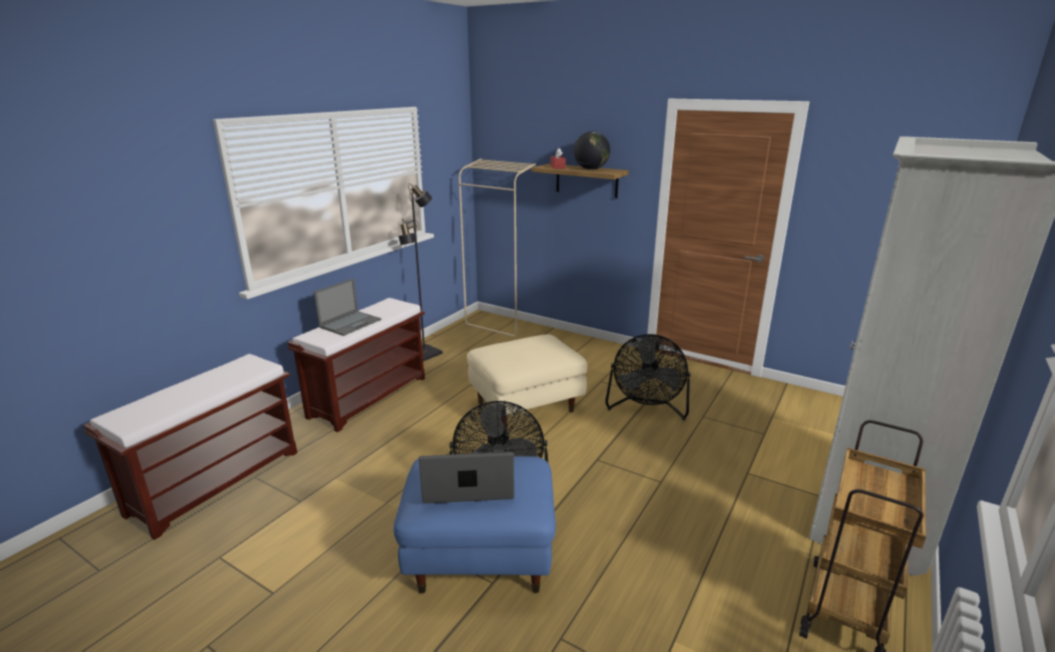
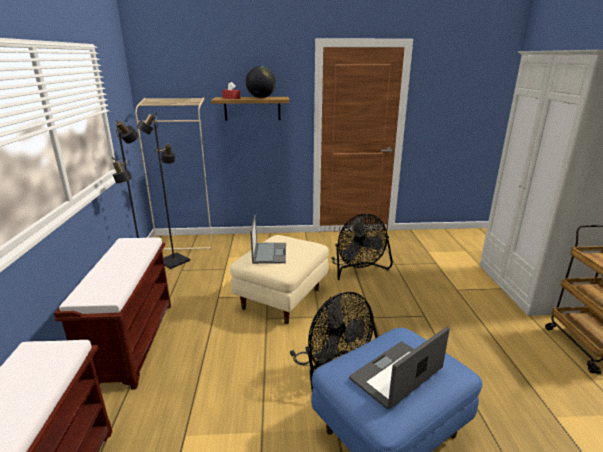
camera: 35 degrees left, 0 degrees up
(351, 323) = (112, 271): laptop -> laptop (269, 253)
(468, 339) = (174, 261): none -> black floor lamp

